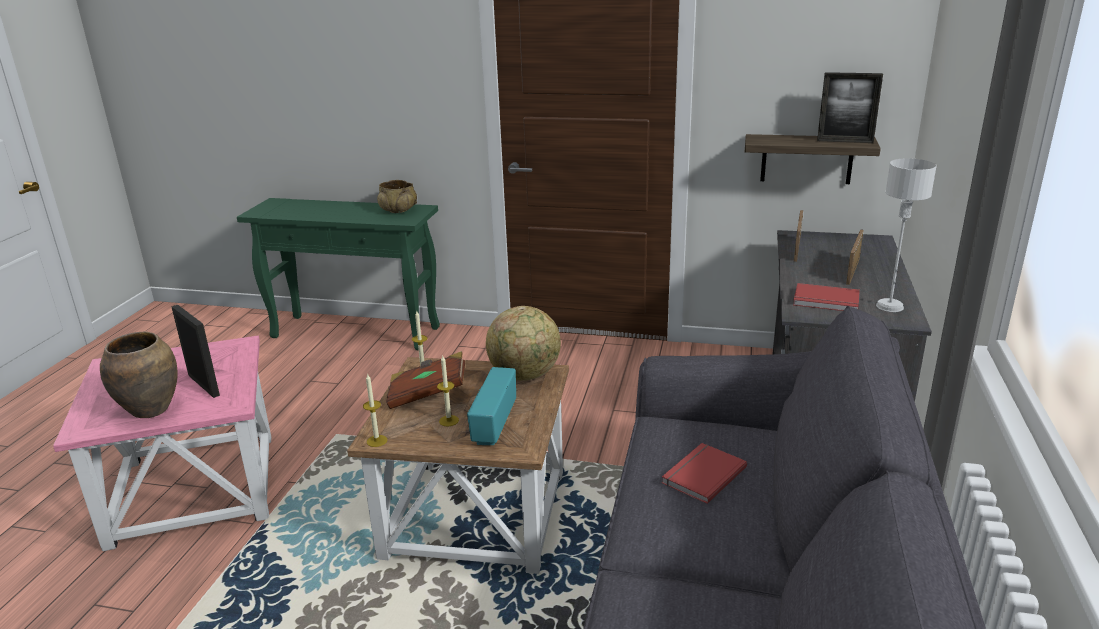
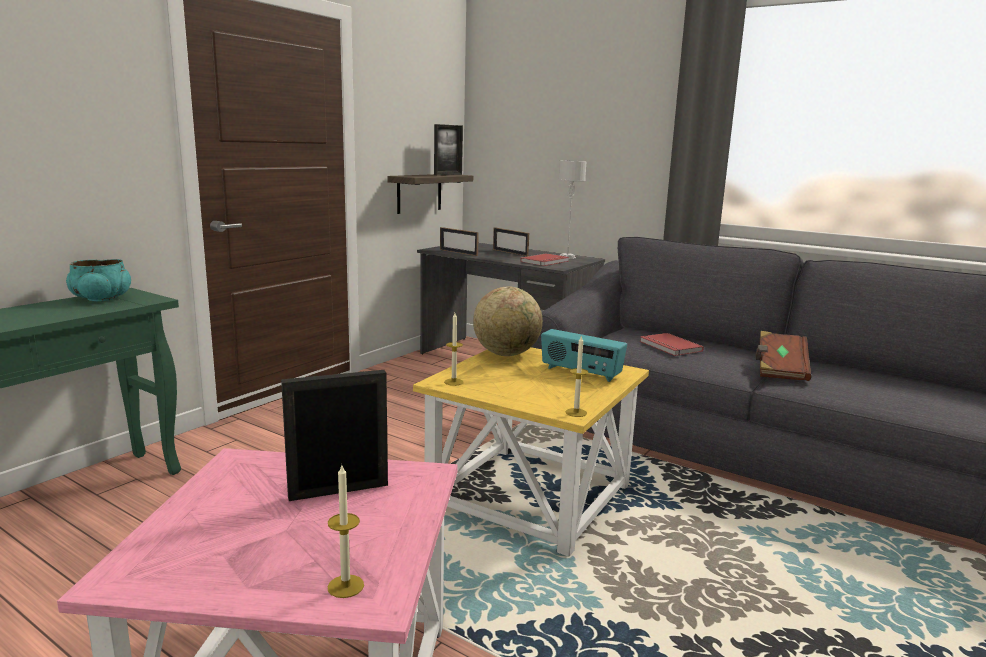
camera: 70 degrees left, 10 degrees down
(151, 410) = (372, 532): brown vase -> none
(398, 210) = (101, 298): beige bowl -> turquoise bowl
(428, 394) = (504, 386): brown book -> brown book (779, 369)
(449, 420) = (561, 385): candle -> candle (345, 586)
(477, 515) = (533, 496): brown side table -> yellow side table

